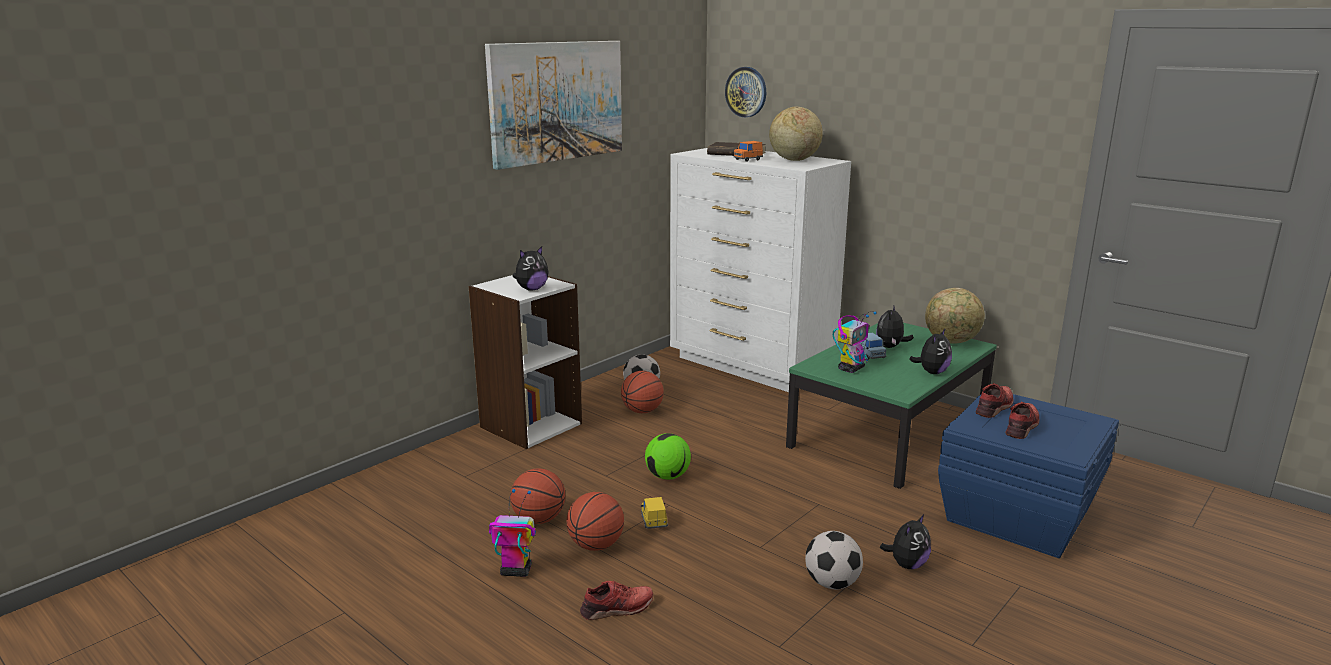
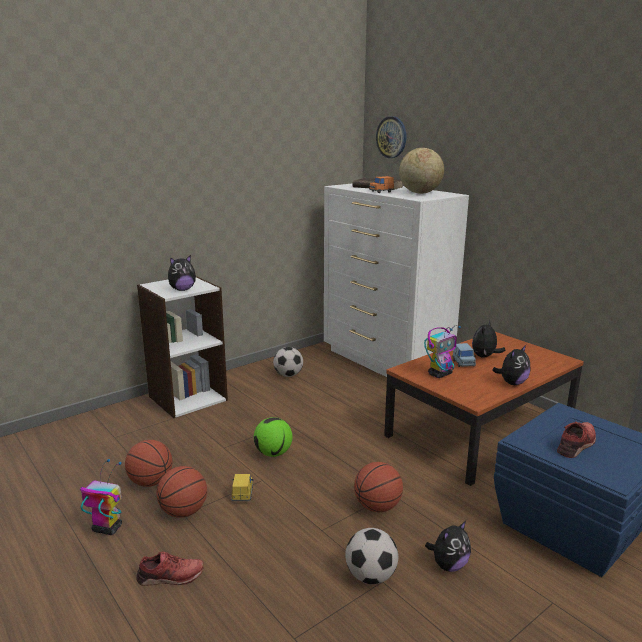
camera: 10 degrees right, 0 degrees up
(557, 101) = (221, 139): picture -> none
(642, 411) = (280, 393): basketball -> basketball (377, 507)
(888, 432) = (479, 430): green coffee table -> brown coffee table
(951, 342) = (542, 356): globe -> none
(995, 407) = (557, 422): red shoe -> none

